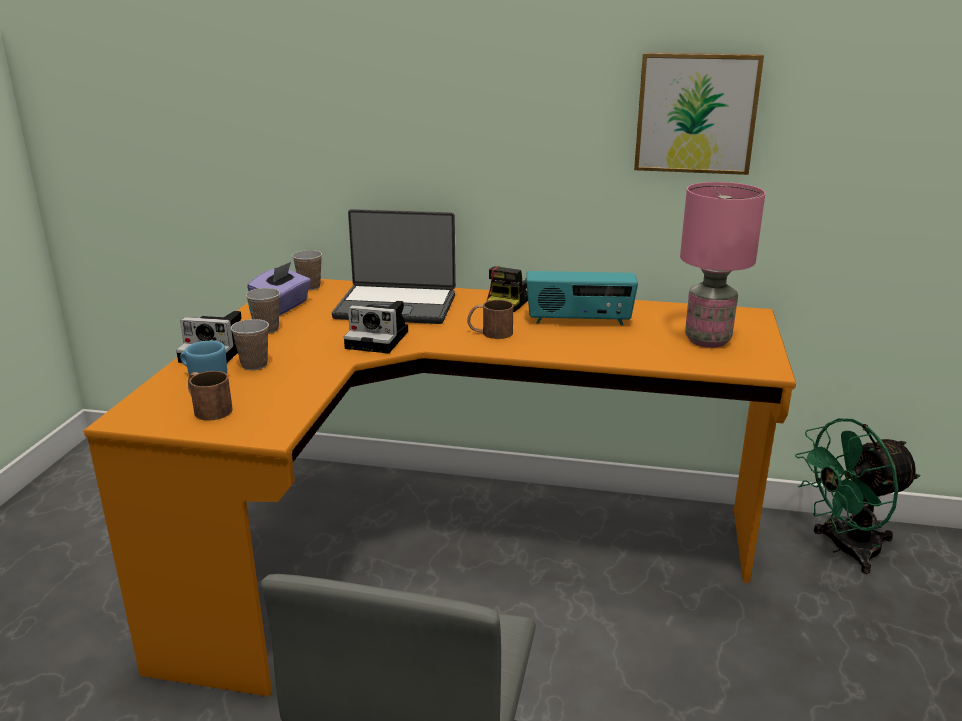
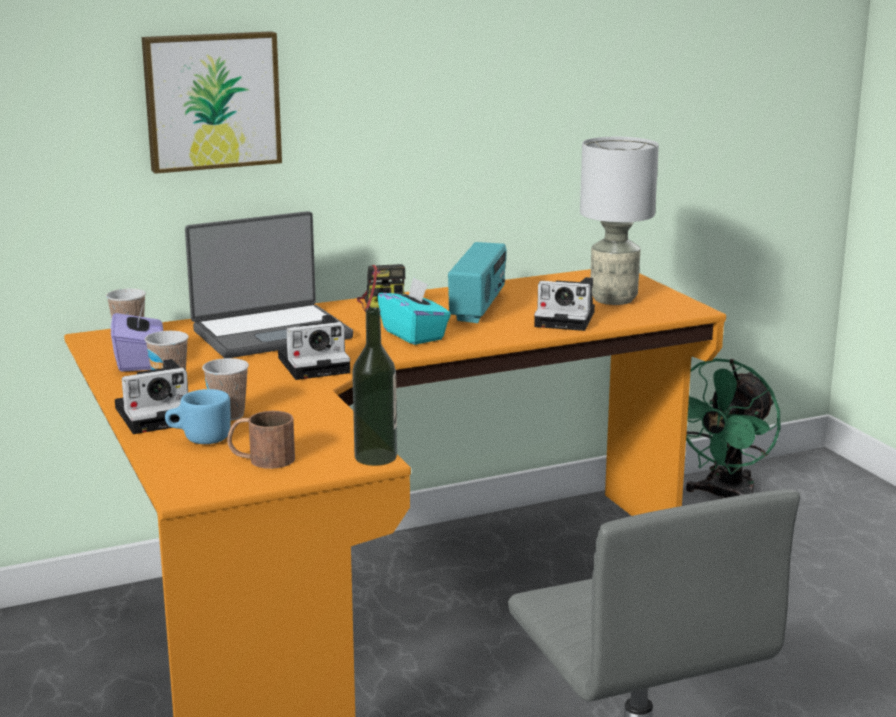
camera: 35 degrees left, 5 degrees down
(276, 434) = (375, 457): none -> bottle
(490, 333) = (414, 335): brown mug -> turquoise tissue box
(579, 321) = (478, 308): radio -> radio turned 45 degrees counterclockwise
(635, 349) = (568, 319): none -> camera
(696, 113) = (535, 72): picture -> picture (211, 100)
(708, 341) = (614, 299): pink table lamp -> grey table lamp

